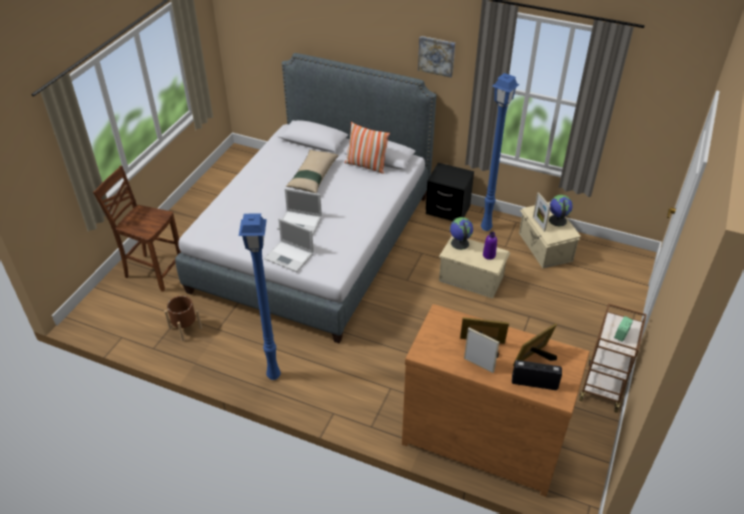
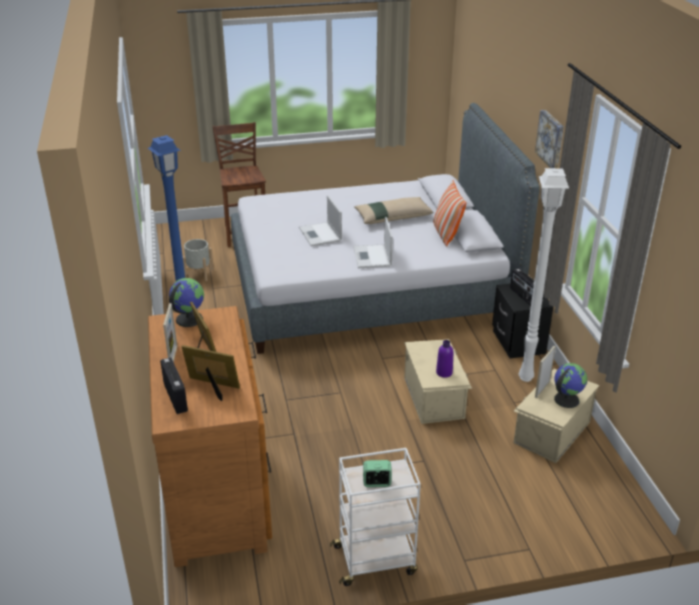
camera: 55 degrees right, 10 degrees down
(185, 328) = (199, 274): brown planter -> grey planter
(290, 256) = (272, 247): laptop -> laptop (372, 257)
(452, 176) = (523, 296): none -> radio
(459, 243) = (438, 347): globe -> globe (188, 319)
(487, 227) = (527, 378): blue floor lamp -> white floor lamp
(602, 385) = (375, 559): brown cart -> white cart

